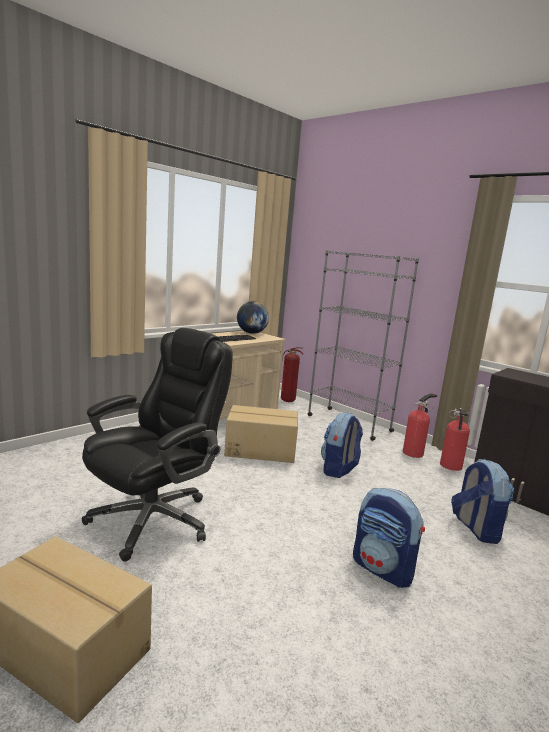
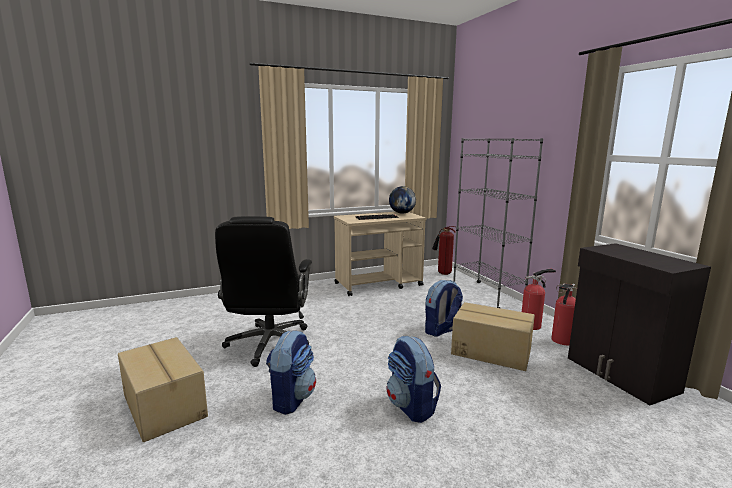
camera: 25 degrees right, 0 degrees up
(154, 519) = (269, 345): black office chair -> black office chair turned 120 degrees clockwise
(260, 450) = (386, 308): cardboard box -> cardboard box (491, 351)
(475, 528) = (534, 394): backpack -> backpack (291, 398)

